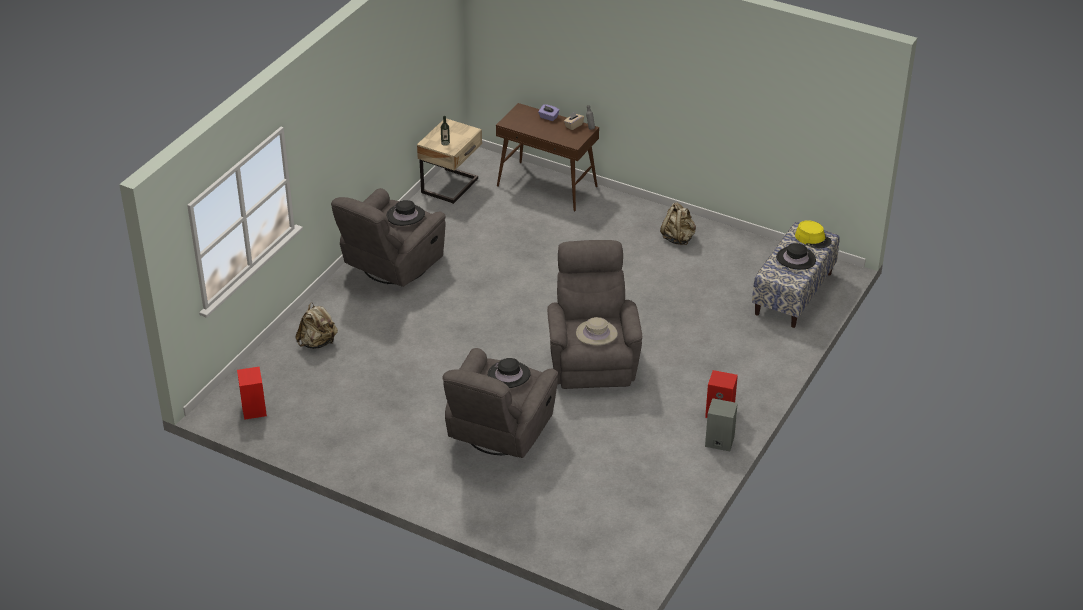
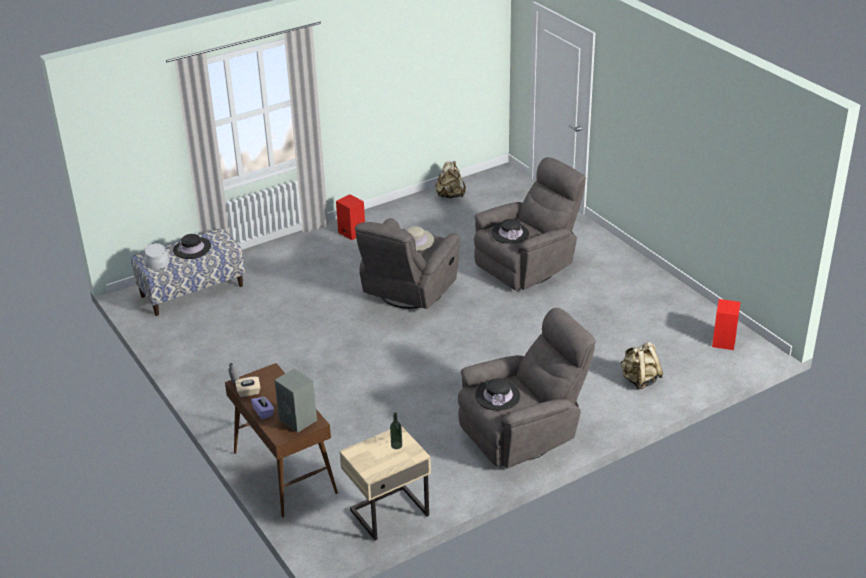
camera: 150 degrees left, 5 degrees down
(678, 238) = (223, 369): beige backpack -> beige backpack (450, 195)
(718, 441) = (373, 218): grey speaker -> grey speaker (299, 420)
(813, 239) = (156, 259): yellow hat -> grey hat

